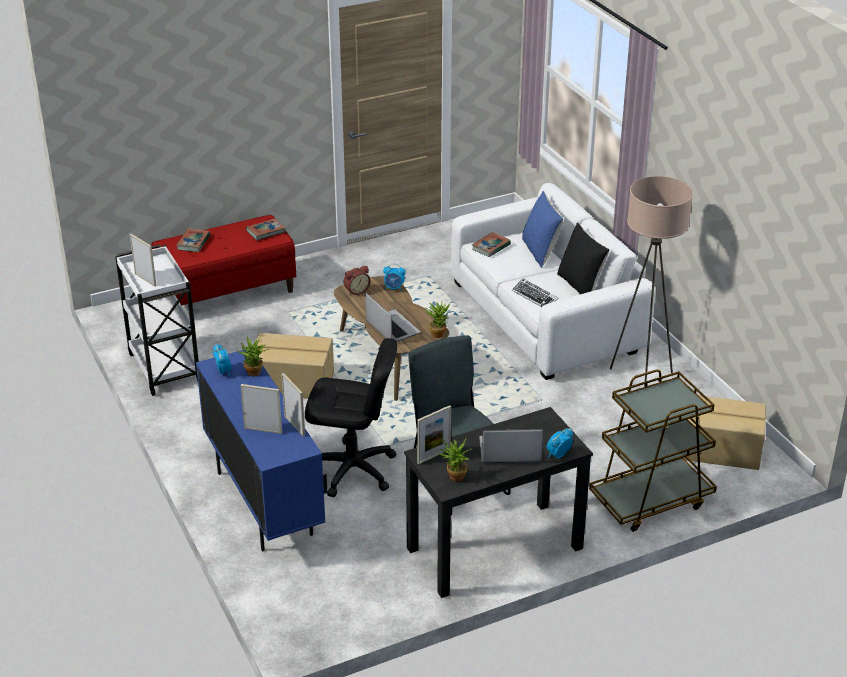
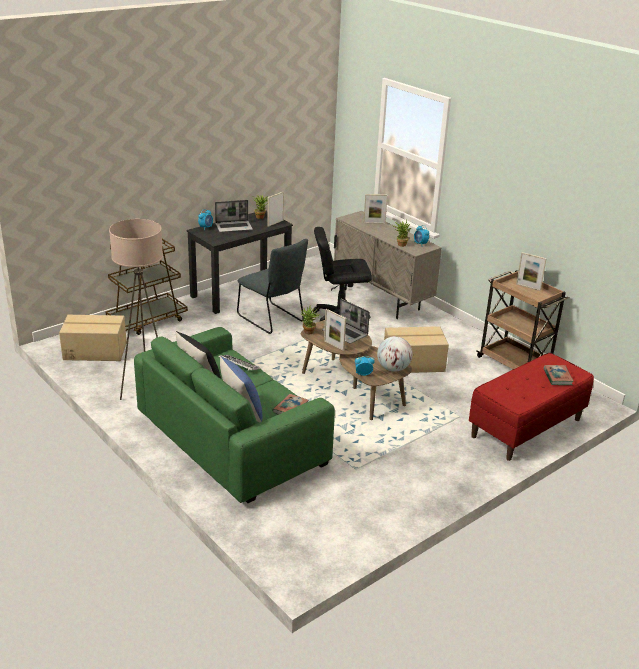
camera: 165 degrees right, 5 degrees down
(164, 367) = (514, 364): white cart -> brown cart
(264, 503) = (381, 300): blue cabinet -> beige cabinet
(265, 231) = (506, 394): book -> none
(294, 426) = (358, 225): picture frame -> picture frame (334, 345)
(356, 291) = (393, 369): alarm clock -> globe
(546, 316) = (231, 439): white sofa -> green sofa

